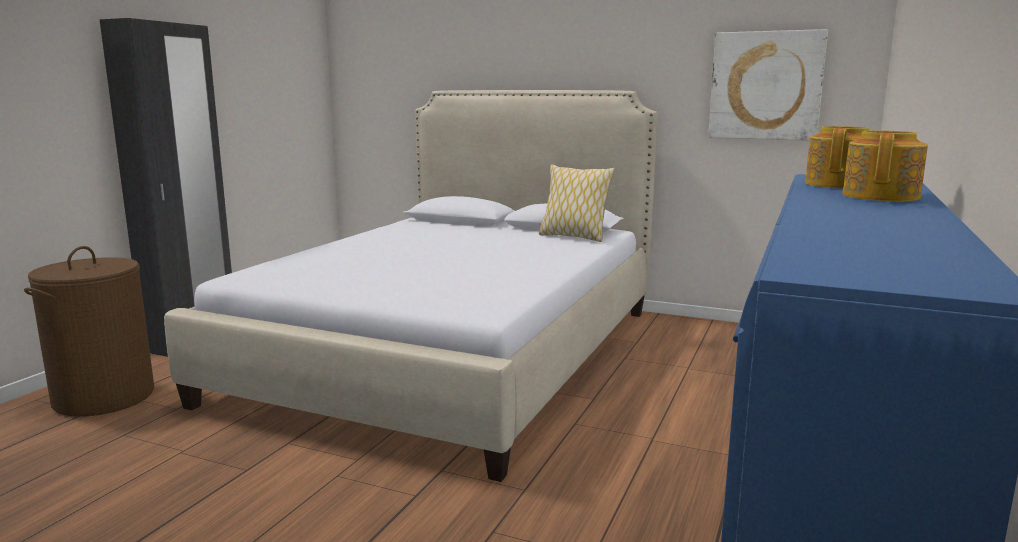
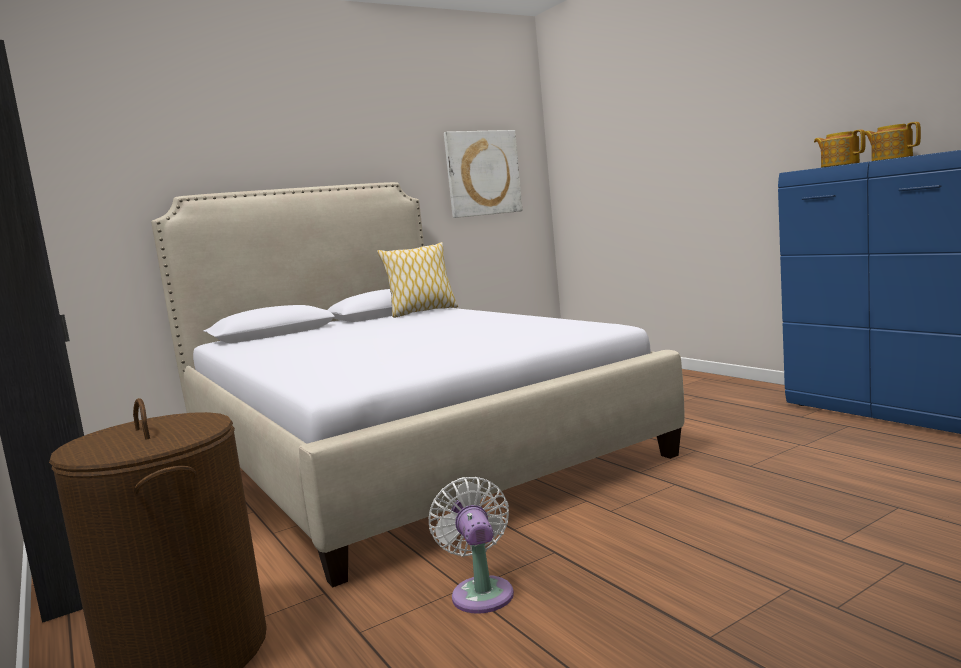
camera: 55 degrees left, 5 degrees down
(177, 458) = (481, 592): none -> white fan

